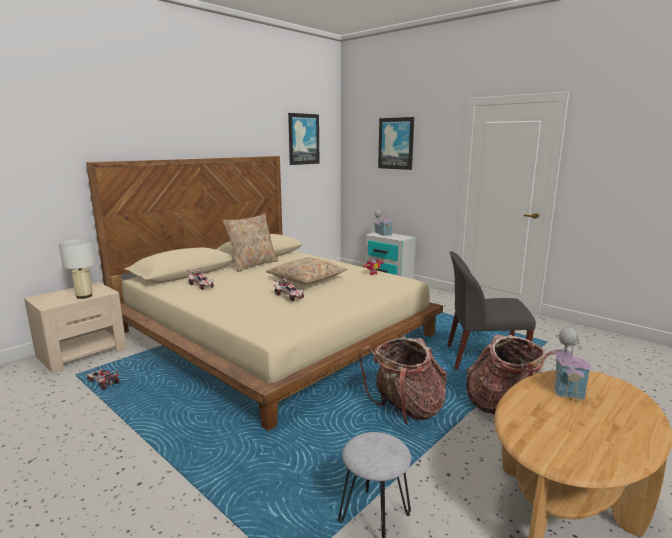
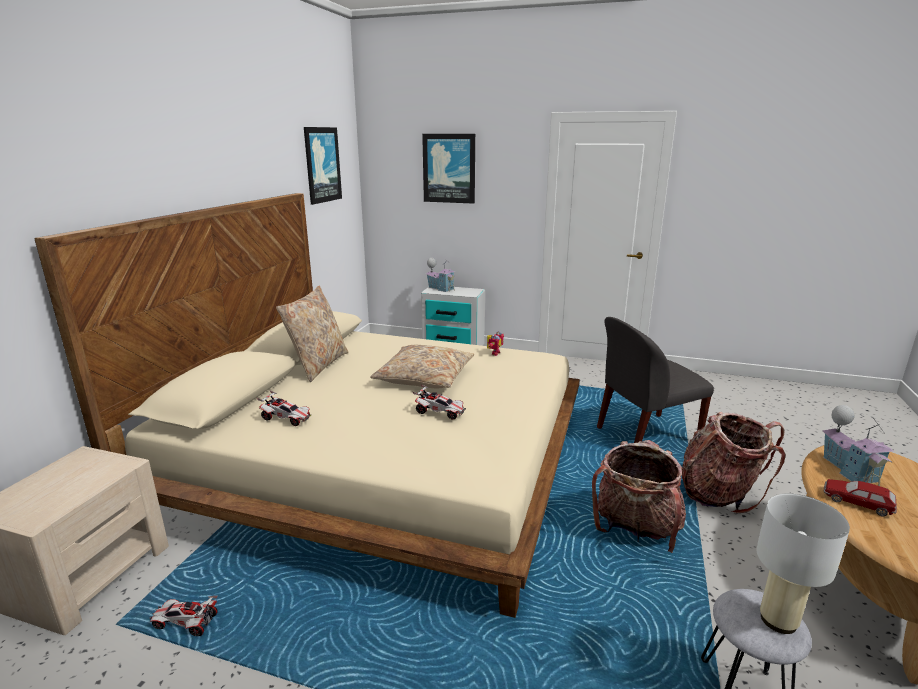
camera: 25 degrees left, 5 degrees up
(84, 296) = (90, 483): white table lamp -> white table lamp (777, 620)
(538, 405) = (857, 502): none -> toy car

